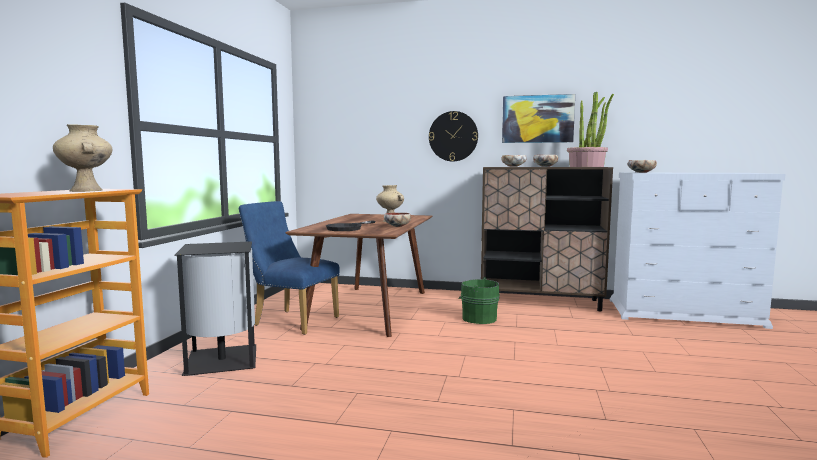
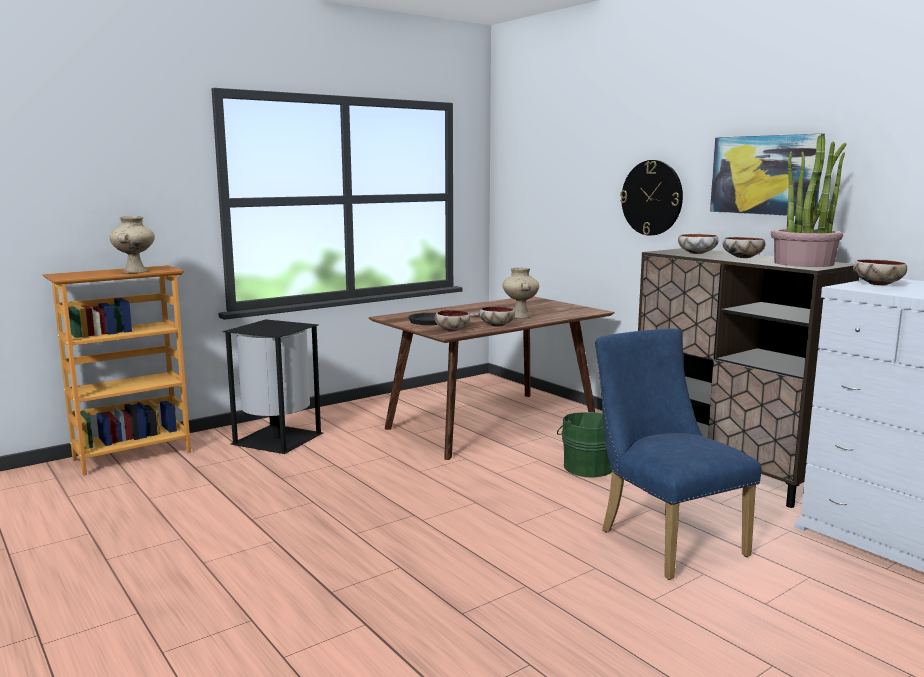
camera: 40 degrees right, 5 degrees up
(291, 321) = (394, 417): blue chair -> blue chair (664, 539)
(379, 231) = (451, 329): none -> bowl

